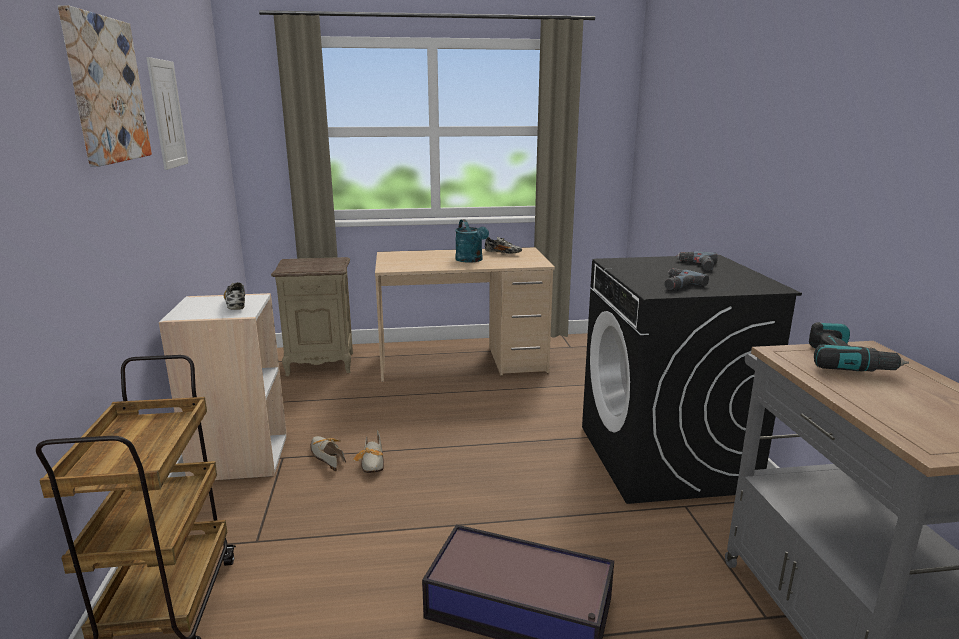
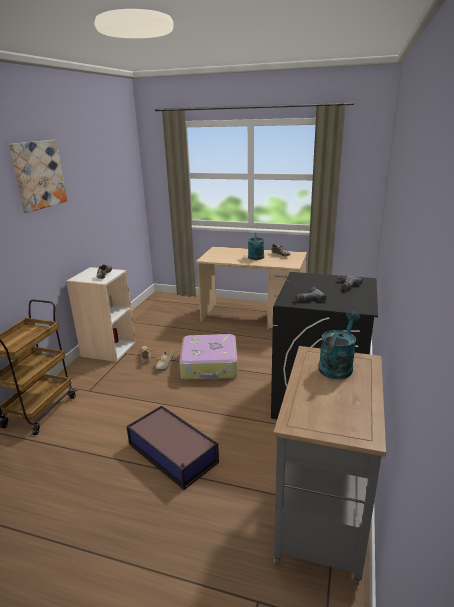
camera: 25 degrees right, 5 degrees up
(167, 114) = (86, 176): picture -> none
(321, 364) = (178, 306): beige nightstand -> none
(456, 446) = (210, 365): none -> suitcase
(846, 361) = (337, 365): power drill -> turquoise watering can

